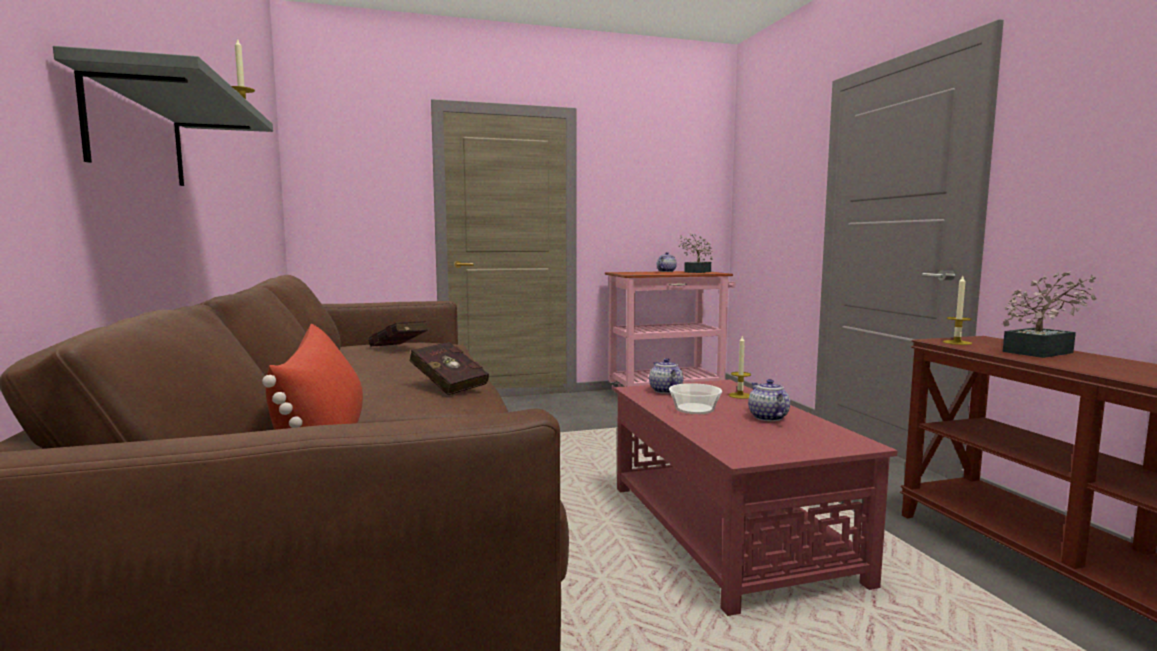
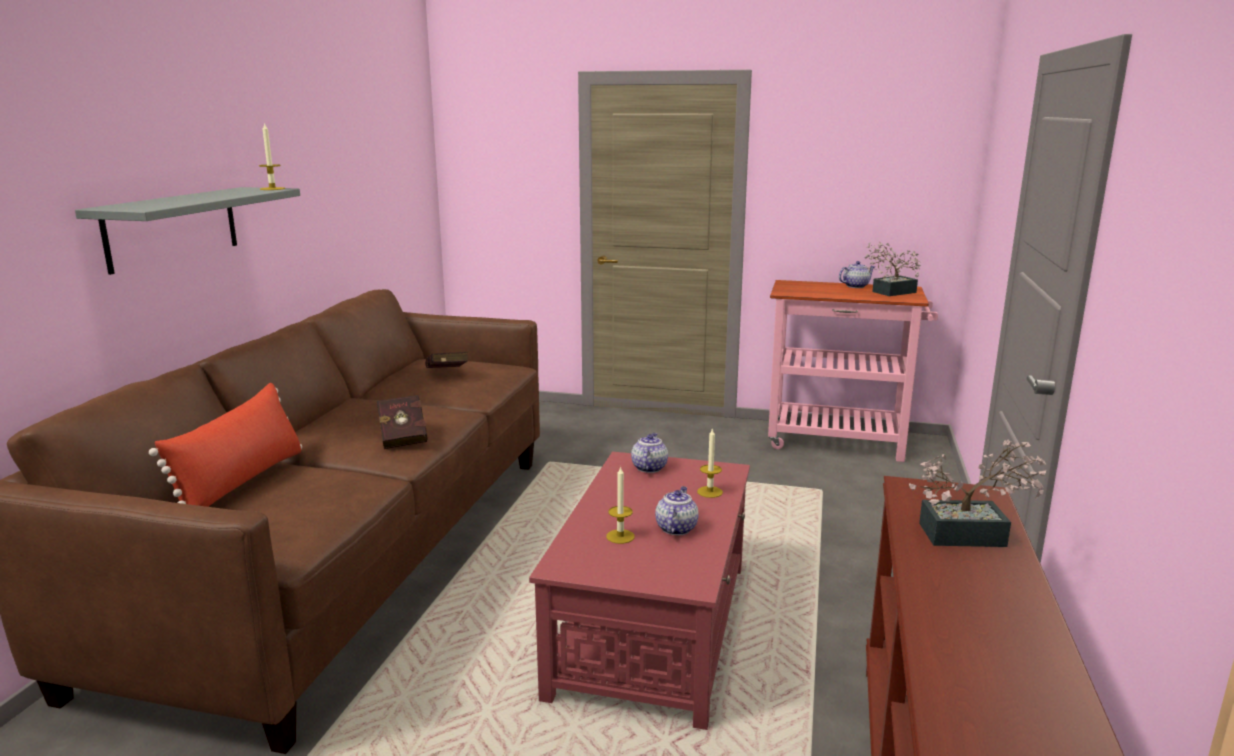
camera: 30 degrees right, 10 degrees up
(695, 409) = (630, 500): bowl -> none
(957, 342) = (917, 494): candle -> candle (620, 536)

